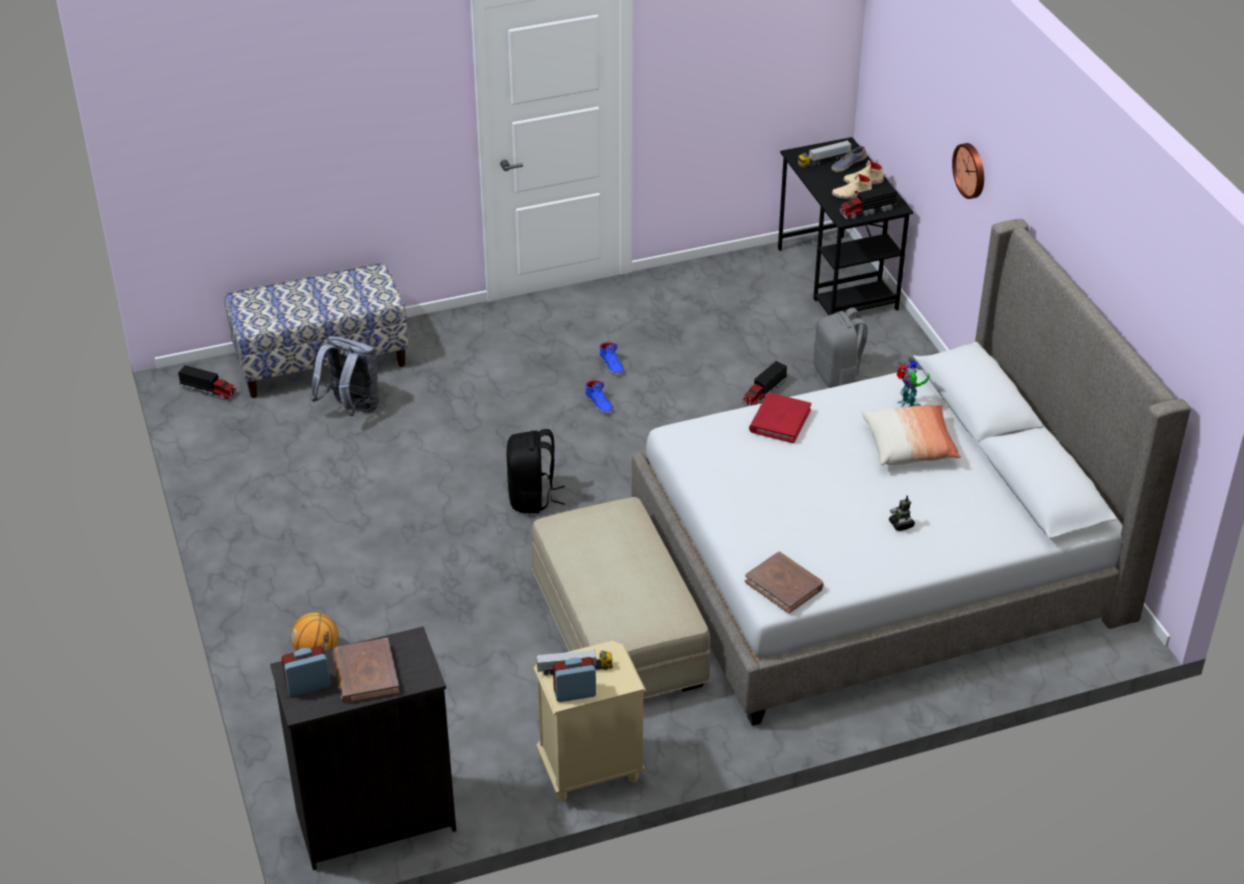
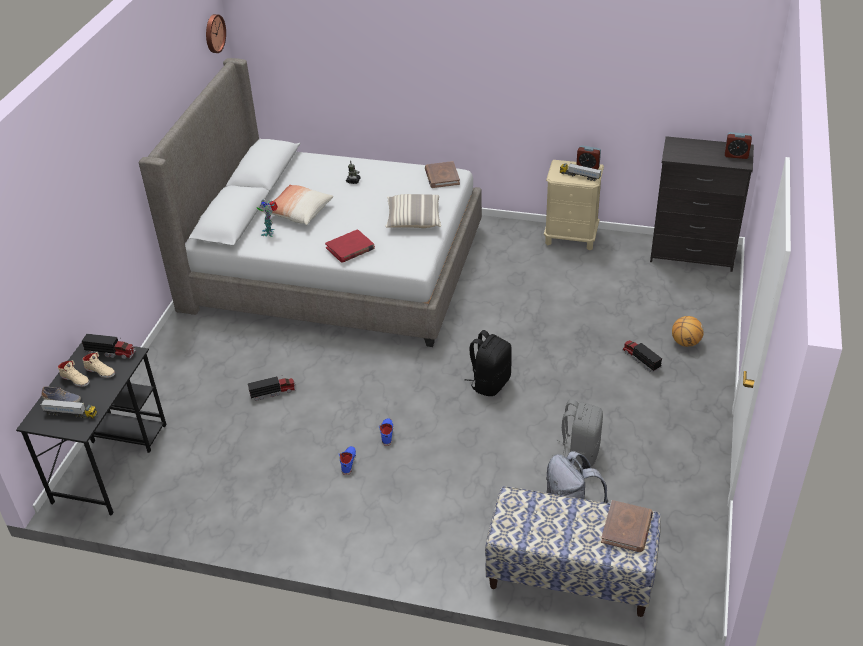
camera: 145 degrees left, 0 degrees up
(209, 391) = (683, 589): toy truck -> toy truck (640, 359)
(365, 674) = (703, 151): brown book -> brown book (627, 528)
(618, 630) = (503, 289): beige ottoman -> none
(747, 496) = (413, 220): none -> pillow
(838, 376) = (214, 383): grey backpack -> grey backpack (579, 453)
(971, 170) = (95, 221): wall clock -> wall clock (214, 33)

